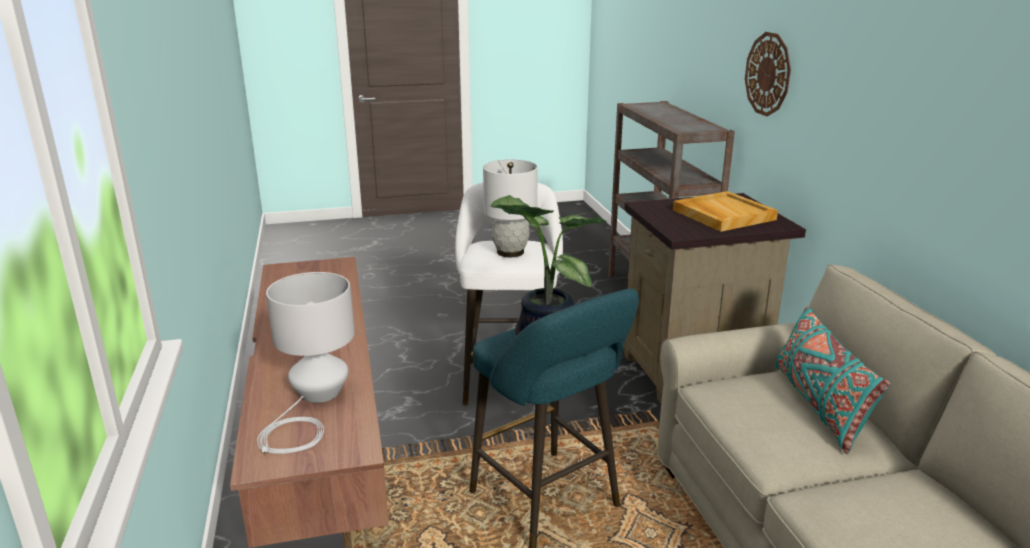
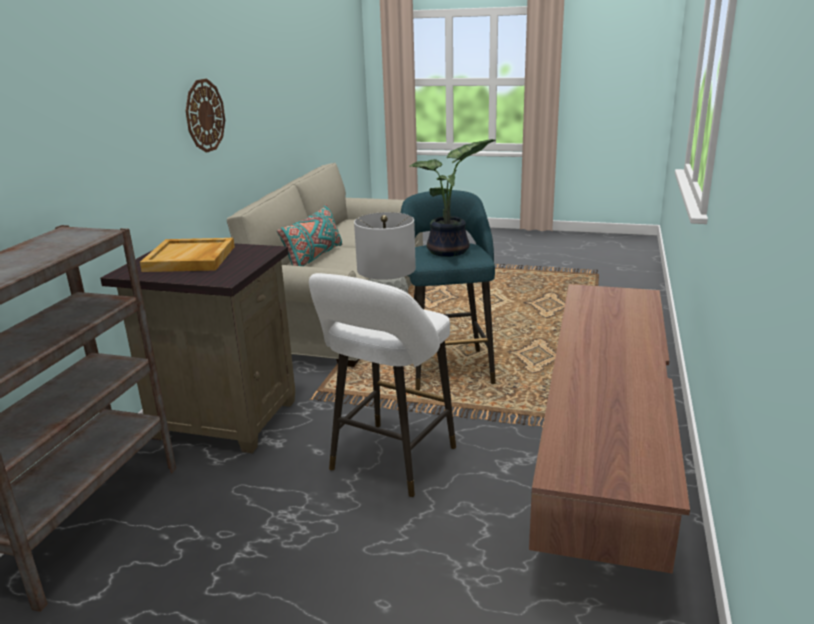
camera: 150 degrees left, 0 degrees up
(309, 408) = (612, 314): white table lamp -> none
(768, 74) = (70, 137): wall clock -> wall clock (204, 115)

